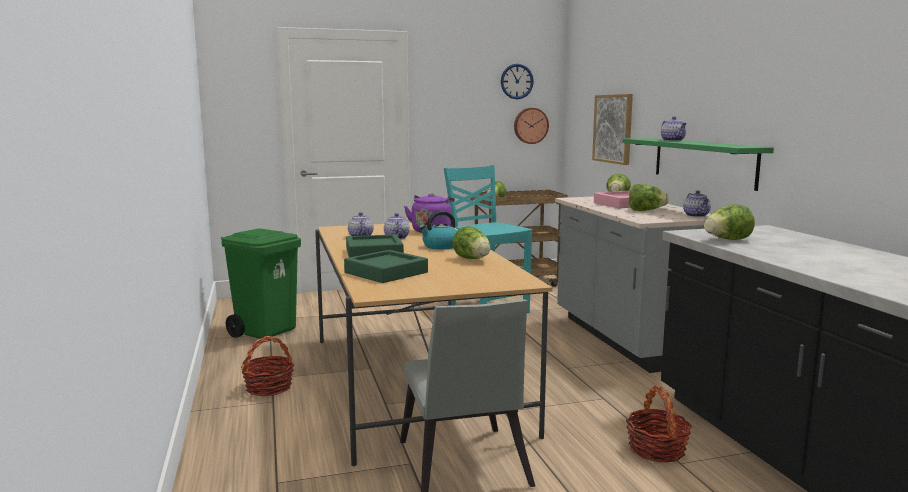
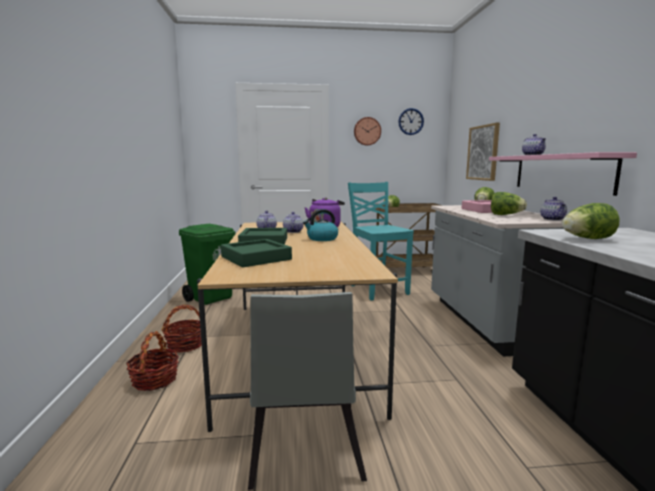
camera: 10 degrees right, 0 degrees up
(473, 259) = (340, 250): lettuce -> none
(530, 125) = (420, 155): wall clock -> wall clock (367, 131)
(657, 450) = (502, 446): basket -> basket (154, 380)
(703, 162) = (560, 172): green shelf -> pink shelf

